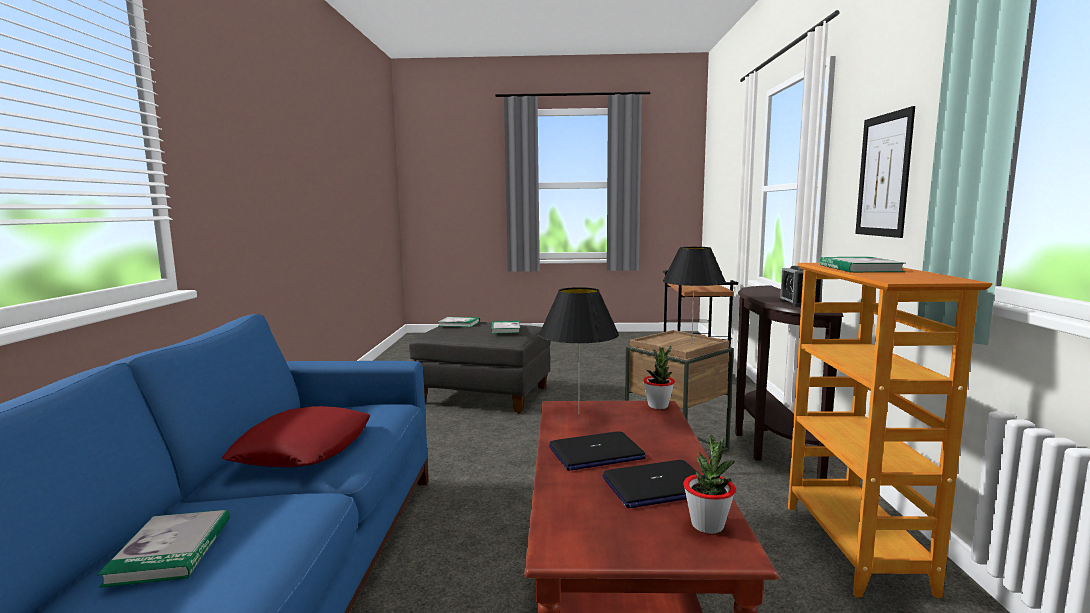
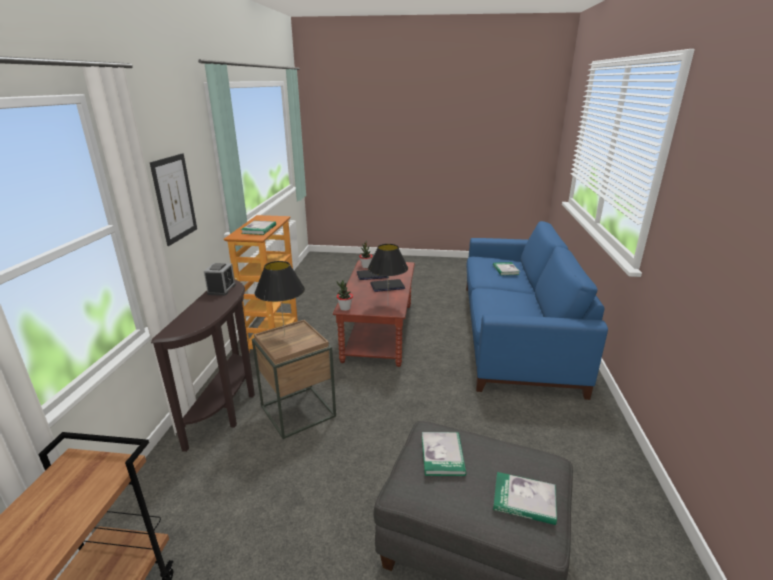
camera: 175 degrees left, 15 degrees up
(304, 448) = (508, 299): red pillow -> none

